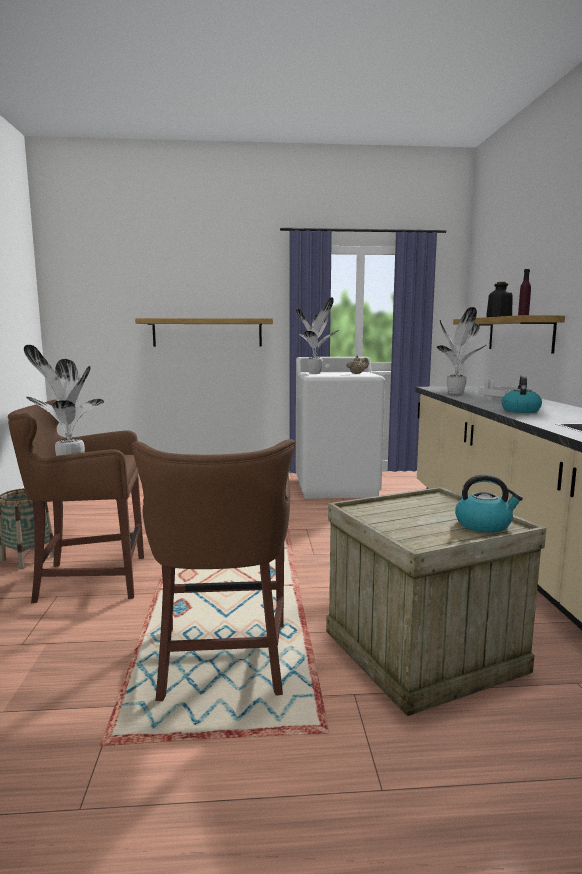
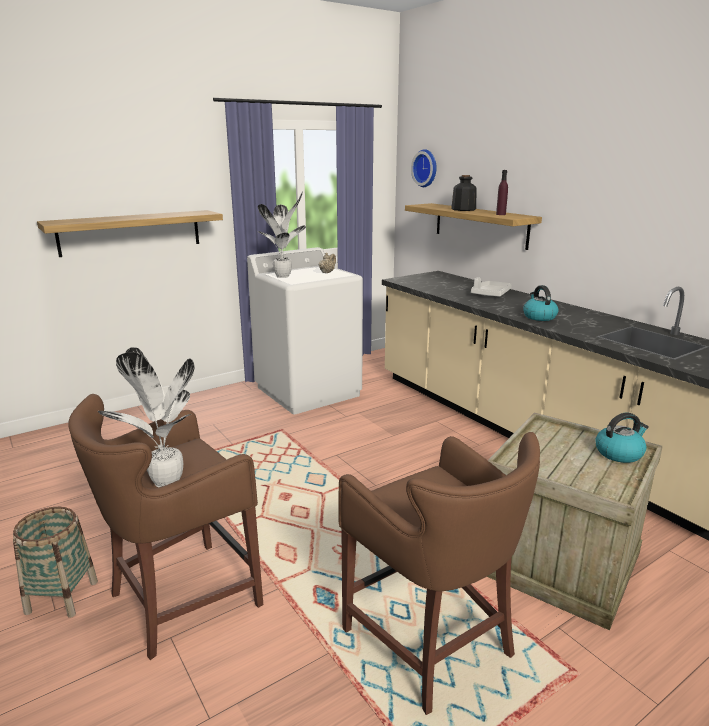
camera: 30 degrees left, 10 degrees up
(456, 393) = (438, 289): potted plant -> none
(485, 285) = (426, 168): none -> wall clock

